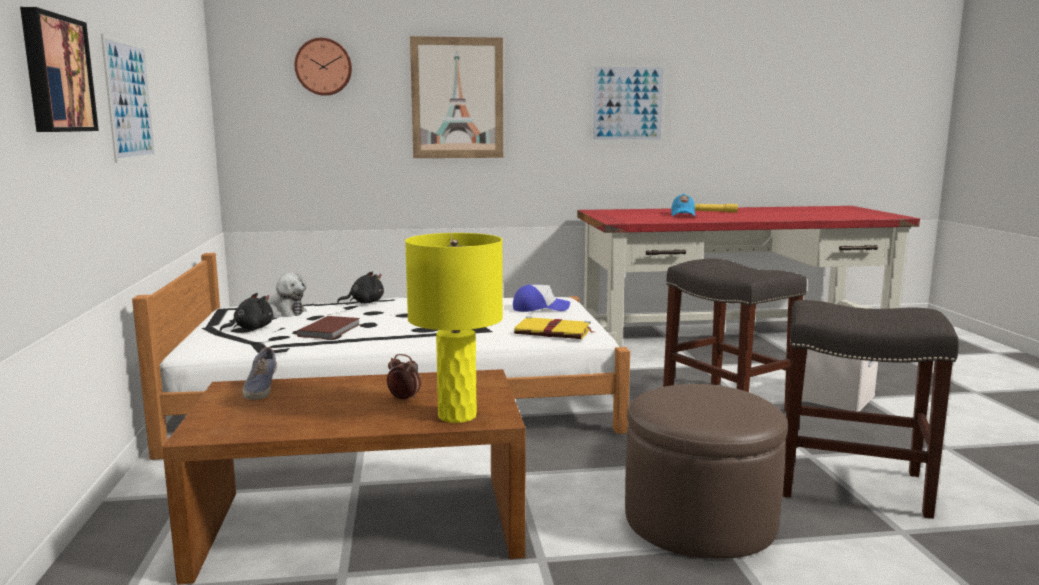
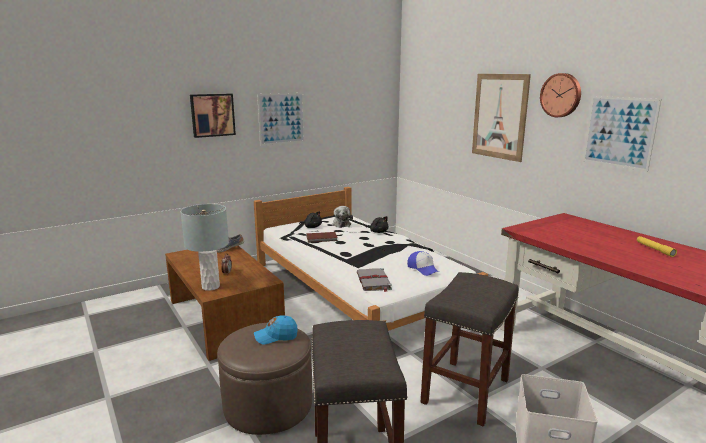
camera: 65 degrees right, 5 degrees up
(323, 67) = (439, 92): wall clock -> wall clock (561, 95)
(458, 416) = (211, 287): yellow table lamp -> grey table lamp
(554, 332) = (373, 281): yellow book -> grey book
(683, 215) = (602, 242): blue cap -> blue cap (276, 336)

